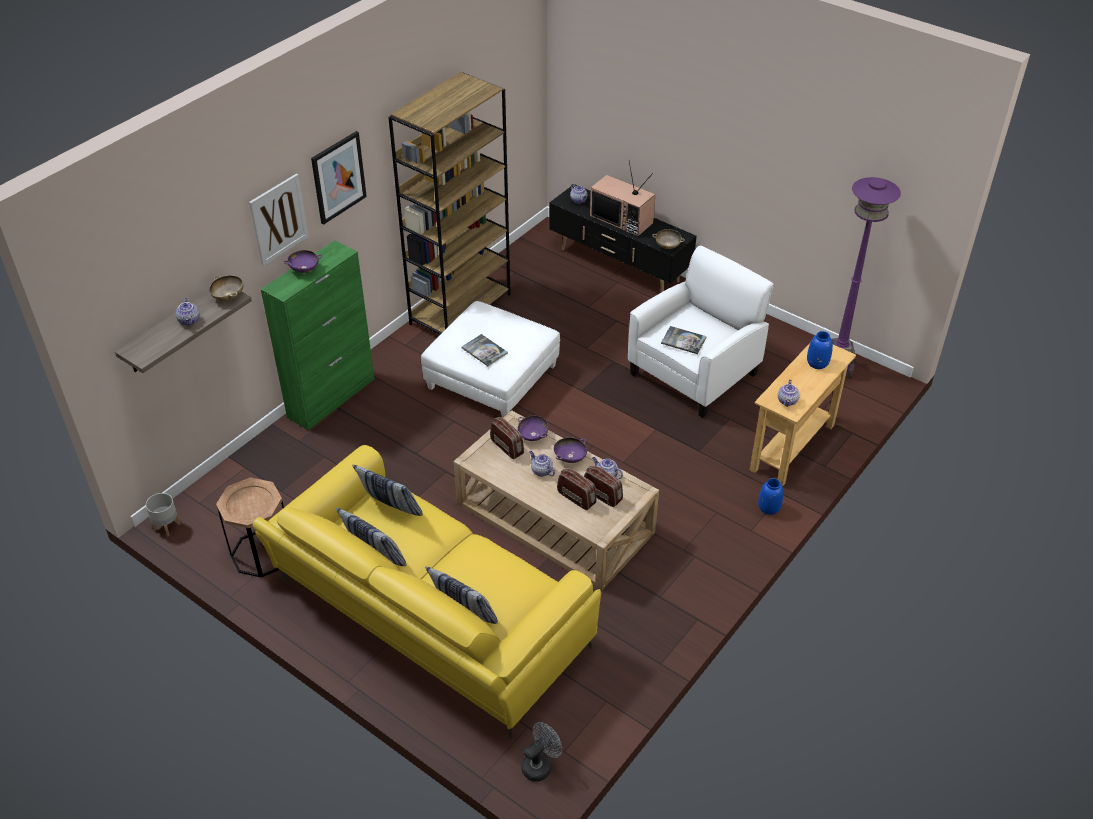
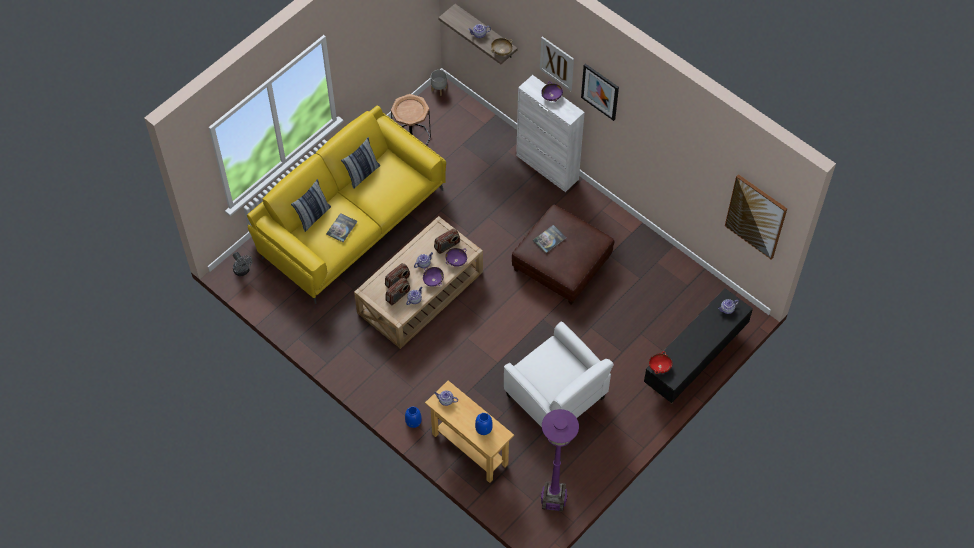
camera: 95 degrees right, 15 degrees up
(332, 397) = (547, 168): green cabinet -> white cabinet
(391, 510) = (398, 181): pillow -> none
(460, 308) = (642, 246): brown bookcase -> none
(493, 376) = (562, 264): white ottoman -> brown ottoman
(517, 91) = (756, 216): none -> picture
(623, 219) = (698, 338): television -> none
(667, 246) = (659, 367): beige bowl -> red bowl
(683, 340) = (542, 362): book -> book (341, 228)

